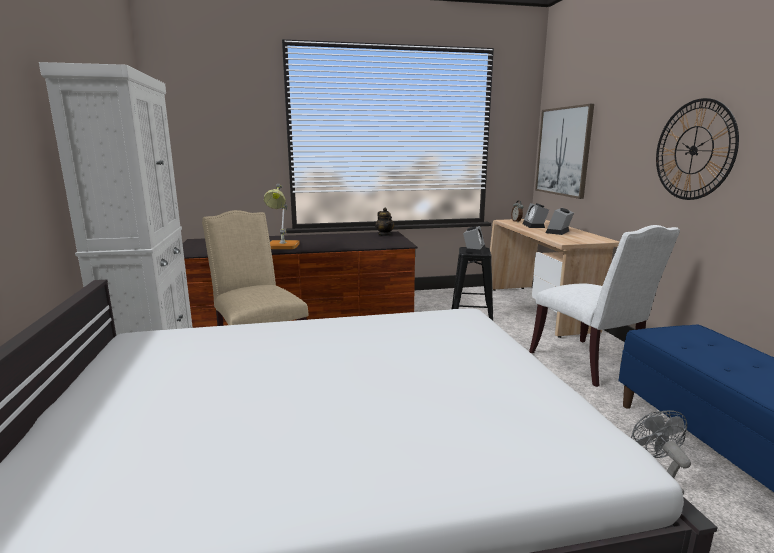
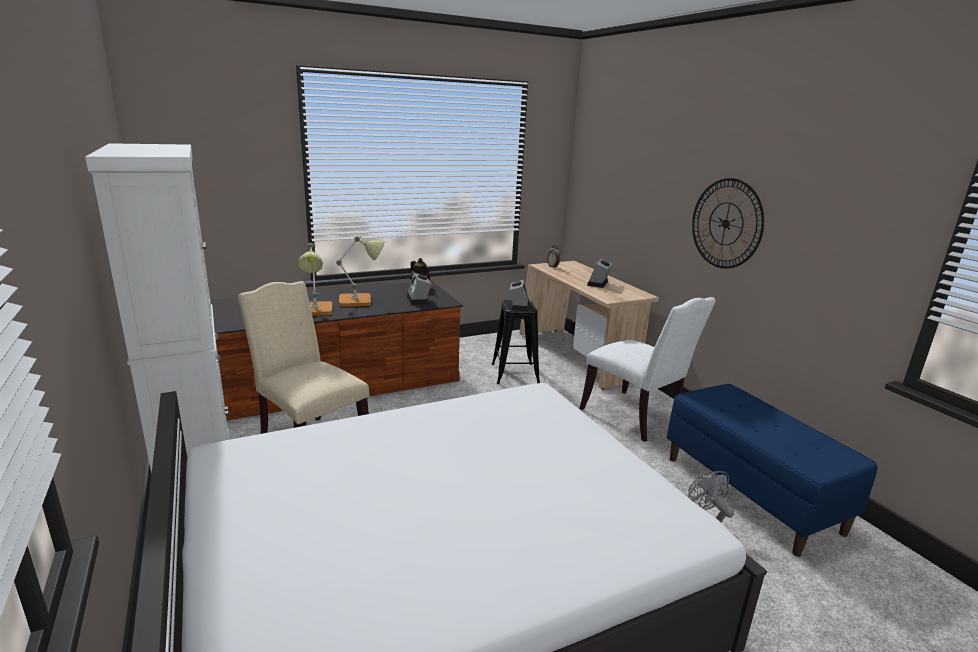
camera: 15 degrees left, 5 degrees up
(325, 241) = (360, 301): none -> table lamp
(535, 226) = (573, 274): alarm clock -> alarm clock (418, 300)
(563, 151) = (599, 196): picture -> none

